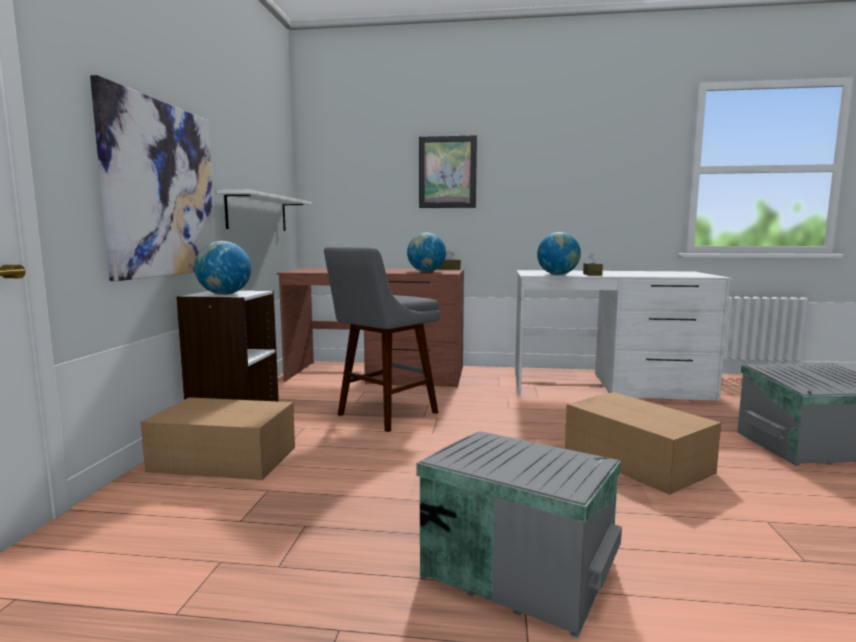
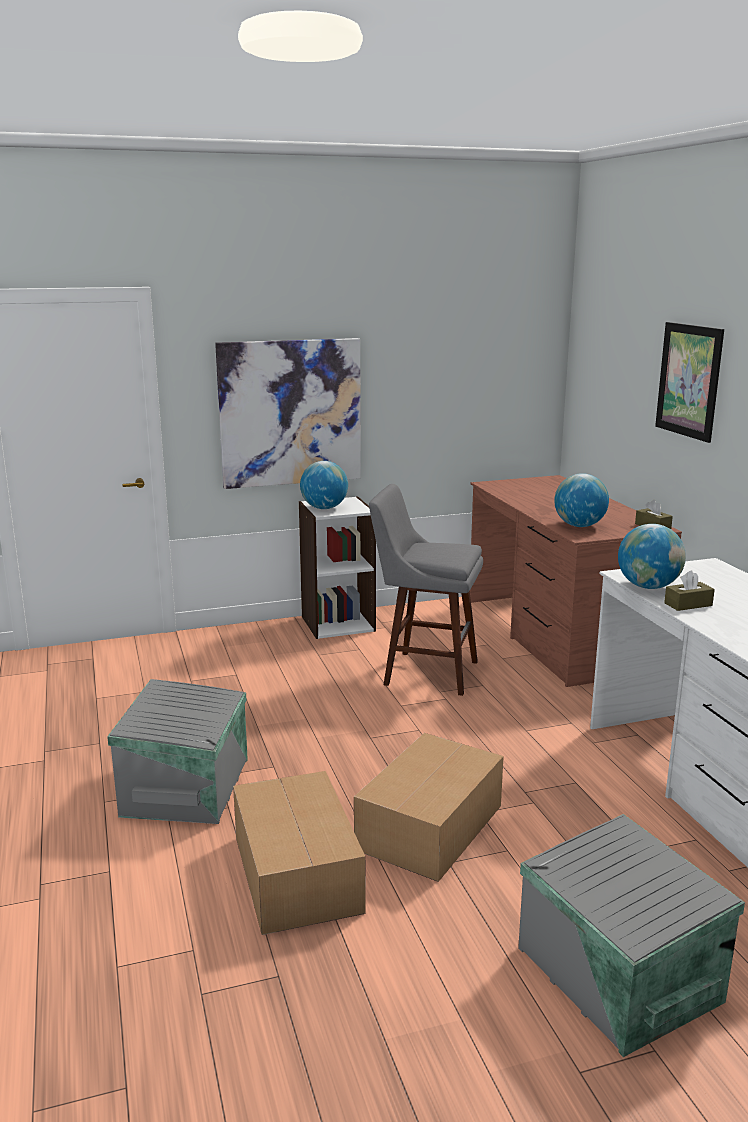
camera: 65 degrees right, 10 degrees up
(222, 458) = (273, 643): cardboard box -> cardboard box (297, 871)
(258, 213) = (459, 414): white shelf -> none

